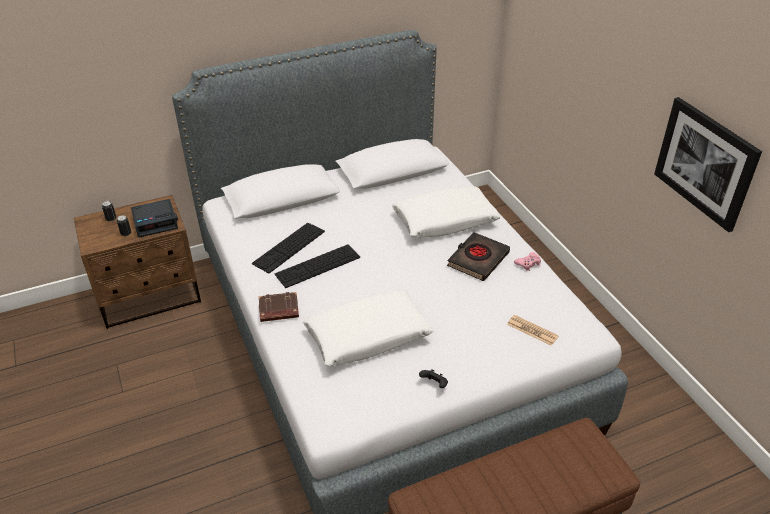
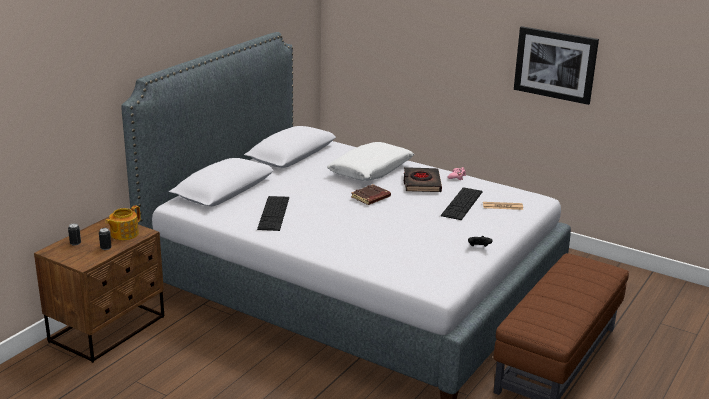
camera: 35 degrees left, 15 degrees down
(156, 222) = (124, 234): alarm clock -> teapot
(278, 310) = (317, 247): brown book -> brown book (371, 198)
(317, 266) = (312, 216): keyboard -> keyboard (462, 203)
(368, 337) = (403, 239): white pillow -> none

